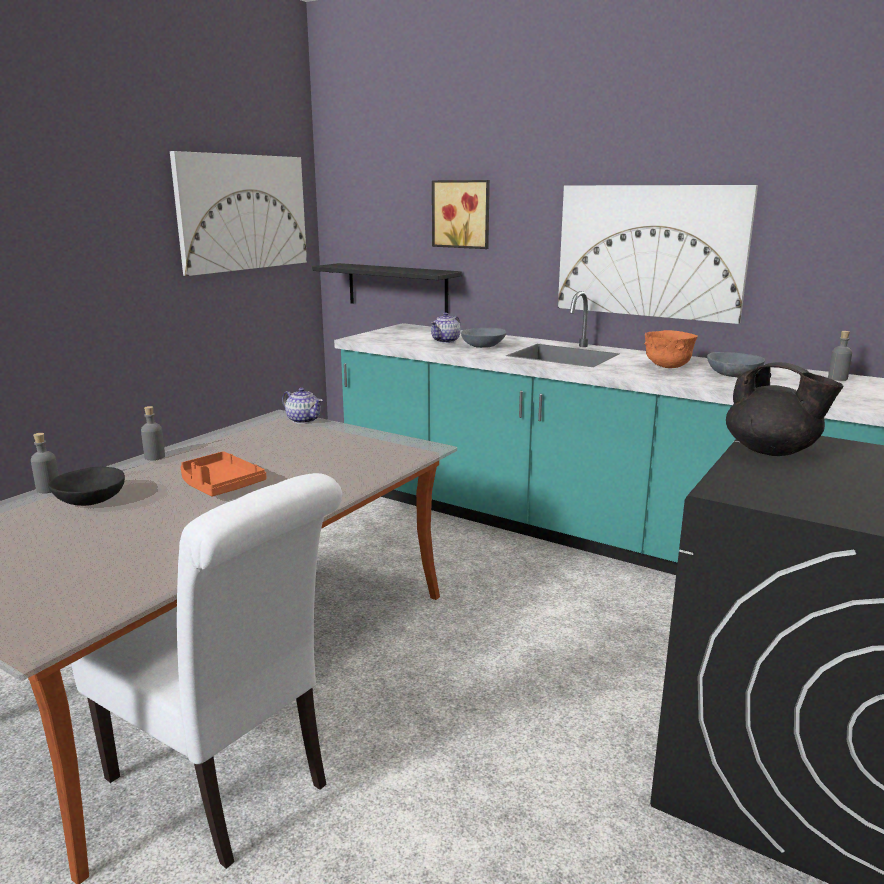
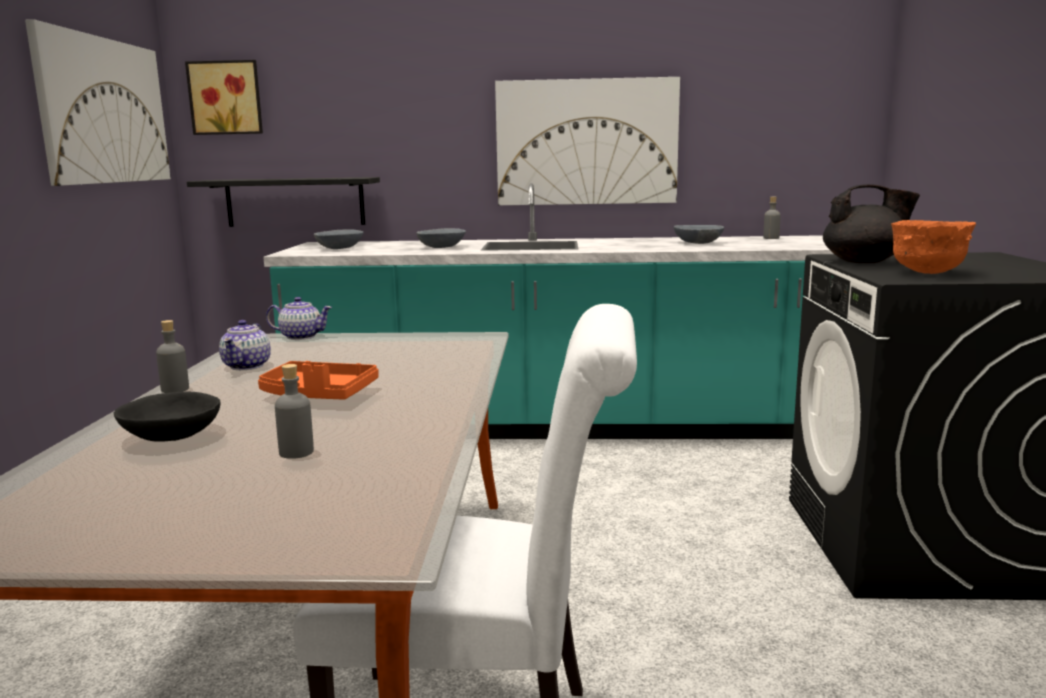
camera: 30 degrees left, 5 degrees down
(48, 489) = (80, 439): grey bottle -> grey bottle (296, 452)
(405, 336) = (340, 248): none -> grey bowl
(446, 341) = (393, 247): teapot -> teapot (247, 366)
(462, 214) = (376, 115): picture -> picture (226, 98)
(667, 367) = (638, 243): orange bowl -> orange bowl (927, 273)

